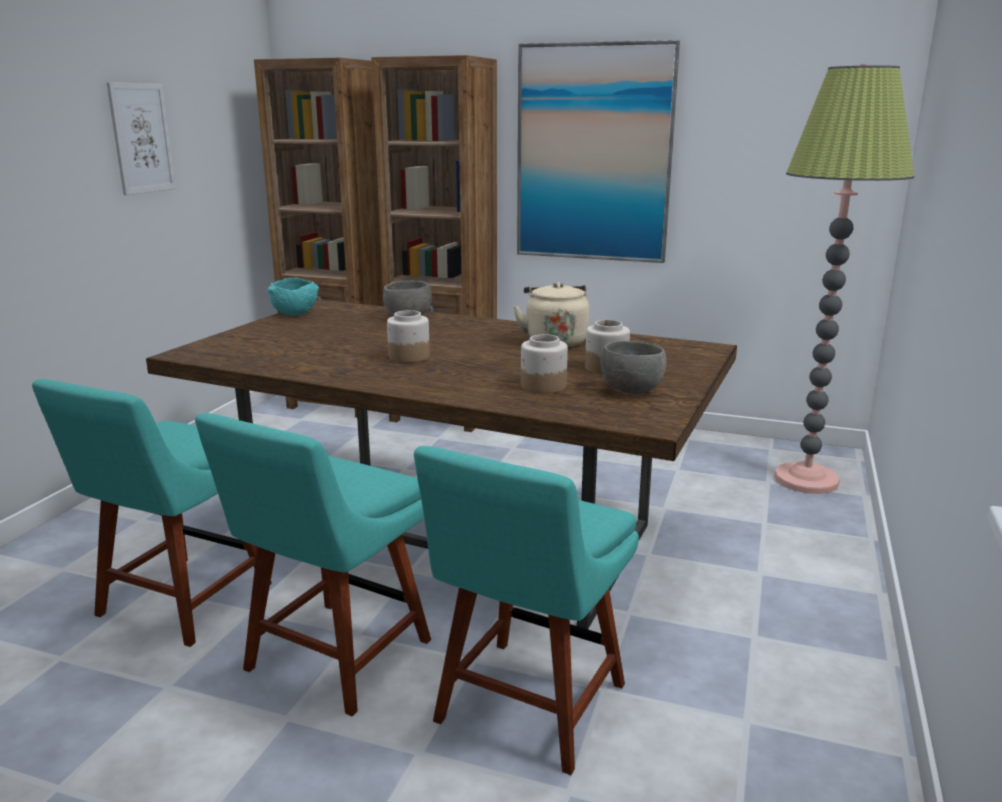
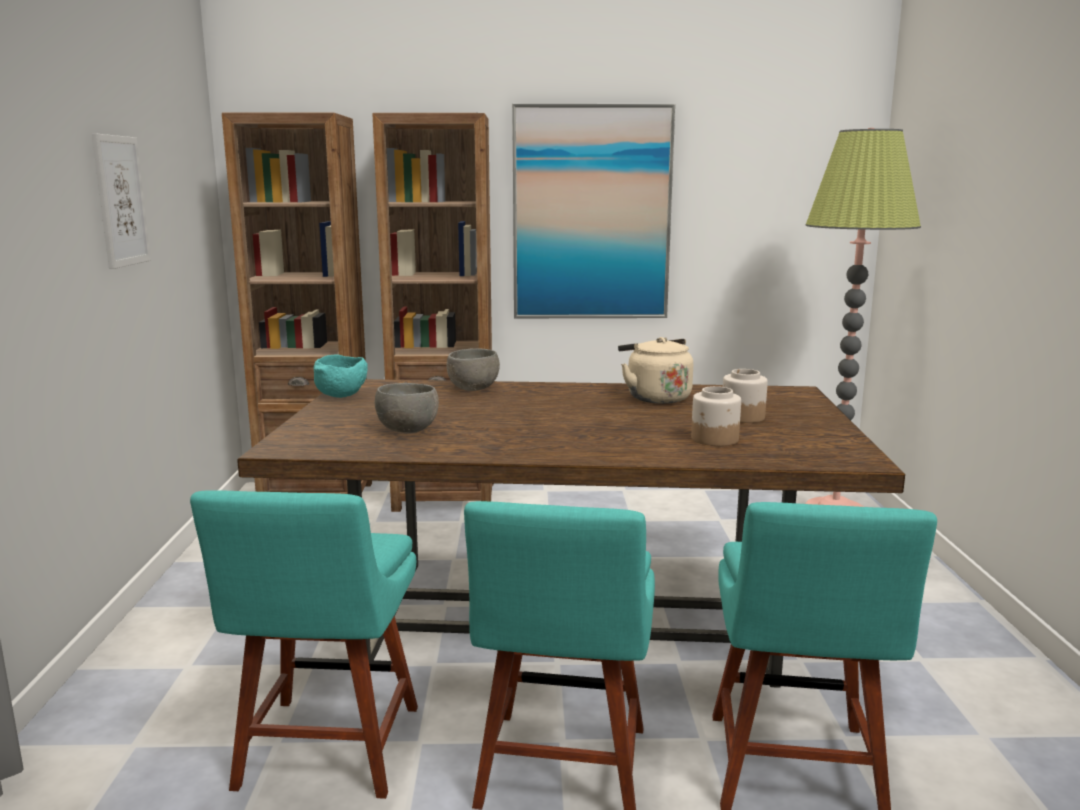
camera: 20 degrees left, 5 degrees down
(408, 357) = (538, 426): jar -> none
(632, 391) = (799, 435): grey bowl -> grey bowl (408, 431)

